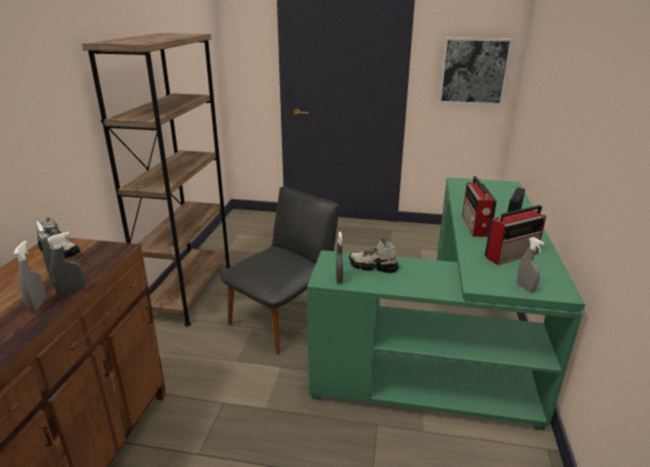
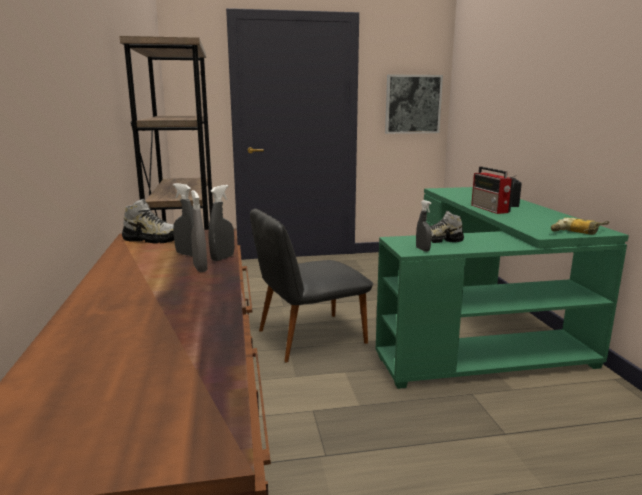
camera: 20 degrees left, 10 degrees down
(282, 318) = (311, 336): black chair -> black chair turned 135 degrees counterclockwise
(512, 255) = (541, 219): radio -> none
(525, 287) = (577, 232): grey spray bottle -> power drill

